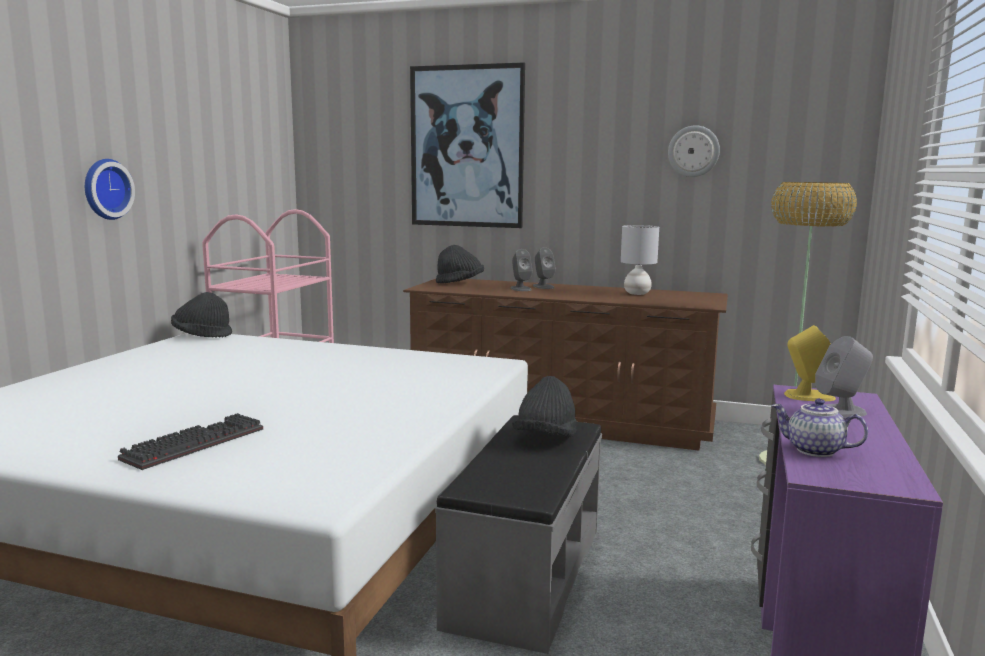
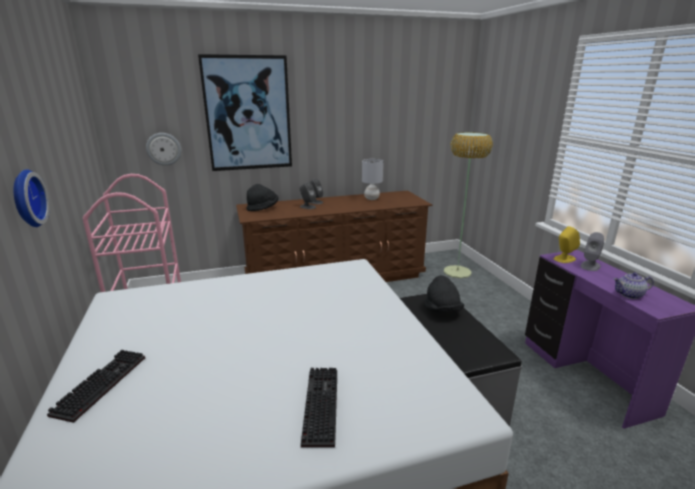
camera: 35 degrees left, 10 degrees up
(77, 381) = (101, 383): none -> keyboard
(202, 336) = (117, 297): black hat -> none
(693, 151) = (389, 113): wall clock -> wall clock (164, 149)

